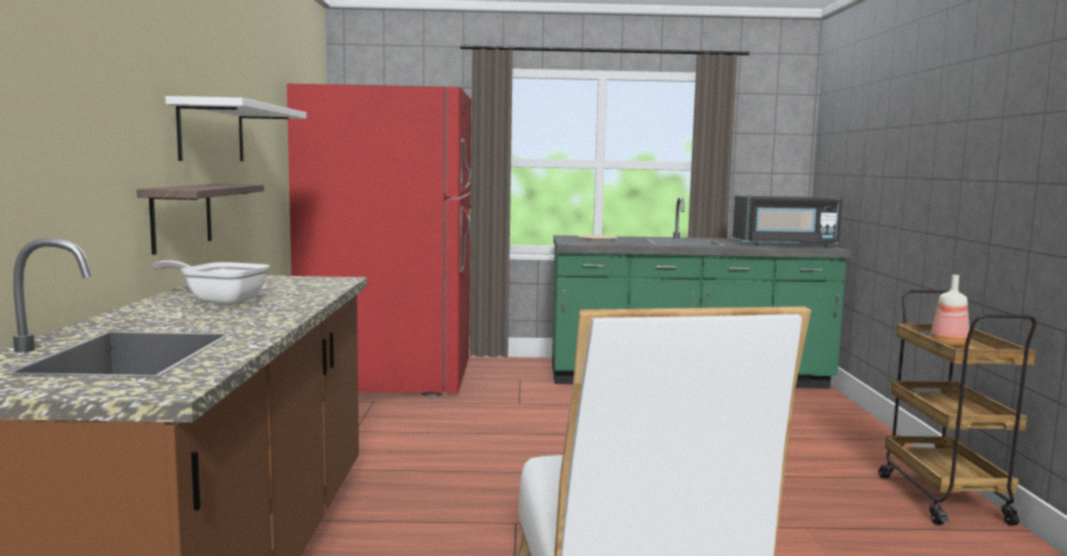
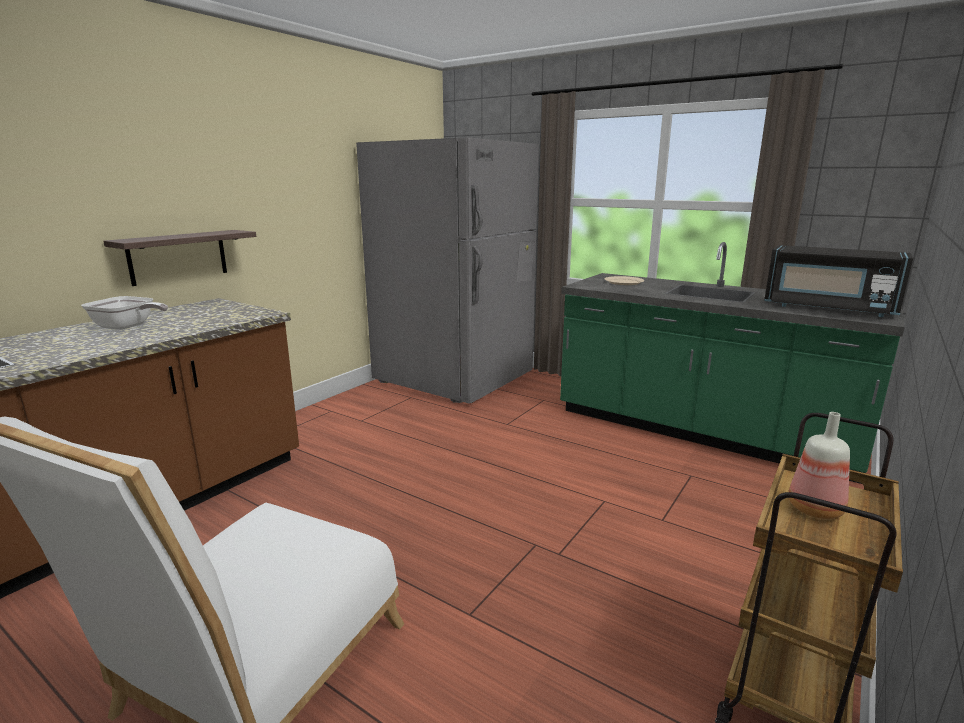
camera: 35 degrees right, 10 degrees up
(212, 132) = (226, 191): white shelf -> none
(219, 301) = (127, 327): frying pan -> frying pan turned 150 degrees clockwise
(389, 376) = (455, 376): red fridge -> grey fridge

